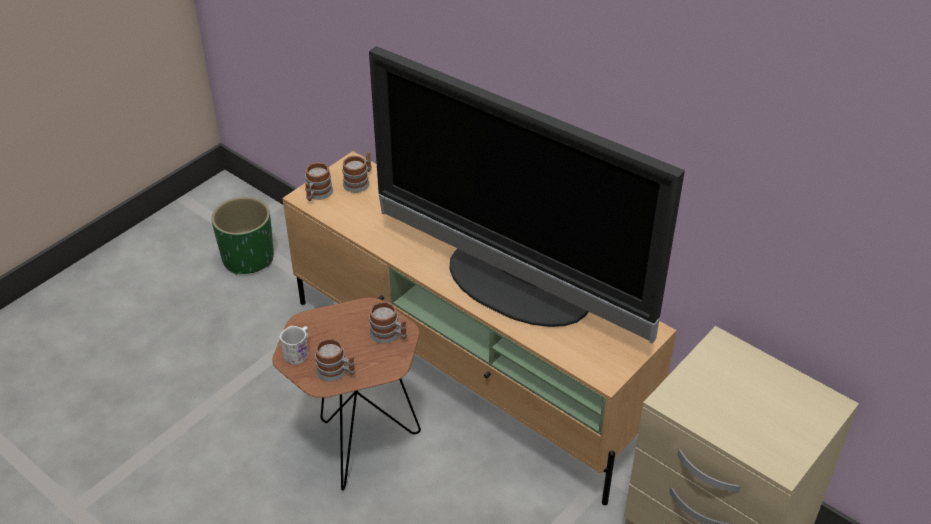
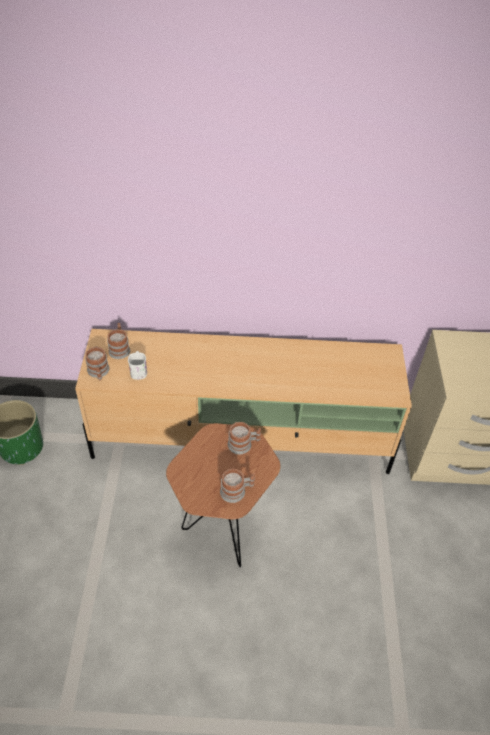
camera: 40 degrees left, 5 degrees up
(299, 352) = (198, 493): white mug -> white mug (138, 371)
(513, 288) = (291, 368): television -> none

